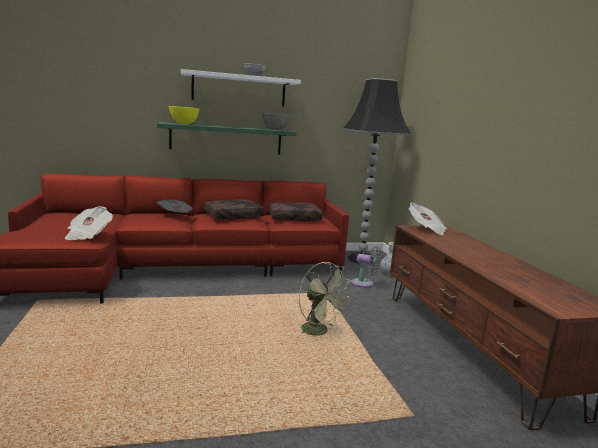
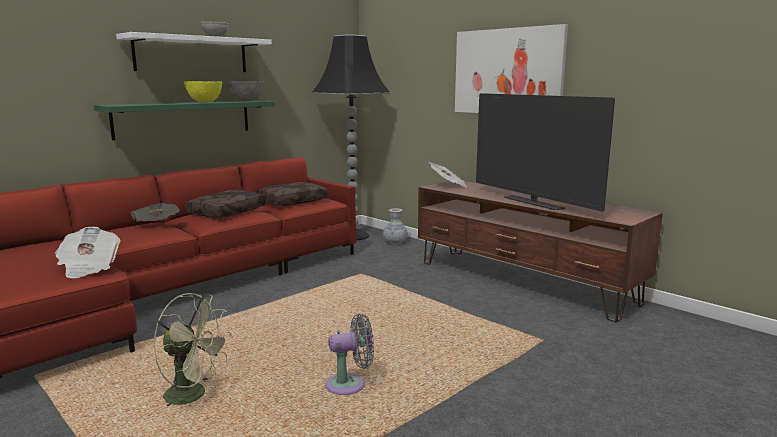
camera: 30 degrees left, 0 degrees up
(184, 124) = (135, 104): yellow bowl -> yellow bowl (205, 102)
(319, 332) = (400, 307): green fan -> green fan (194, 395)
(365, 284) = (385, 257): grey fan -> grey fan (350, 385)
(481, 264) = (533, 203): none -> television
(505, 120) = (507, 72): none -> picture

